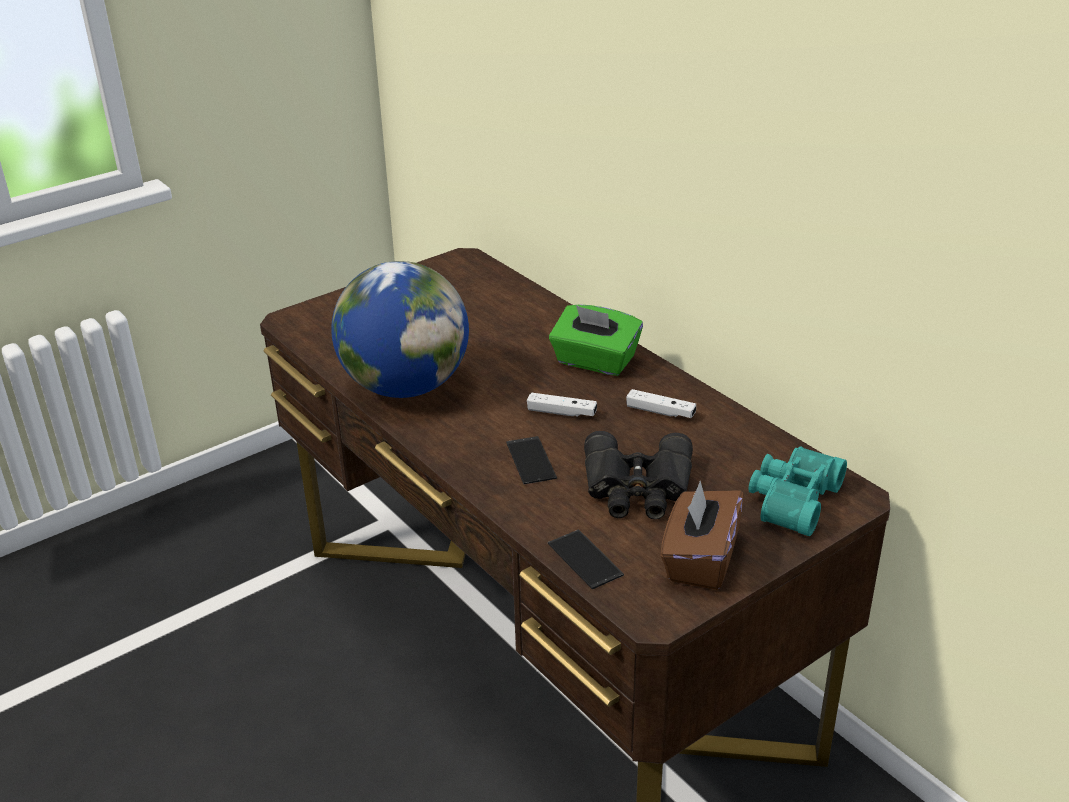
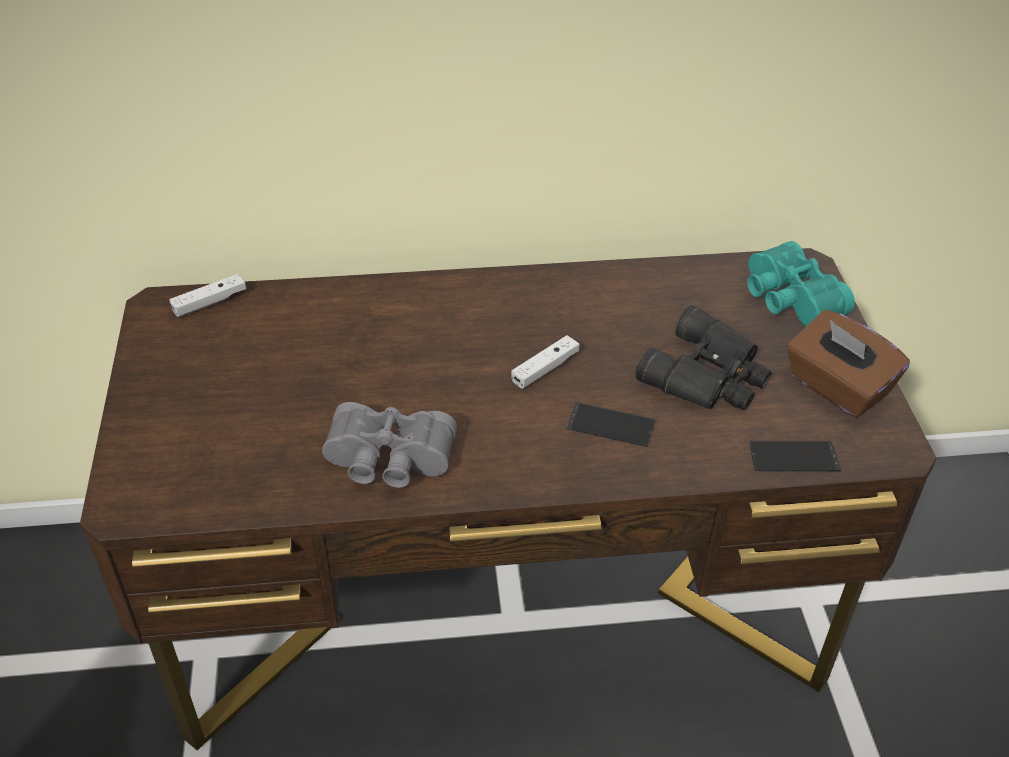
camera: 60 degrees left, 10 degrees up
(405, 387) = (388, 461): globe -> grey binoculars
(595, 361) = (475, 308): green tissue box -> none
(660, 412) = (599, 308): white game controller -> white game controller (210, 302)

